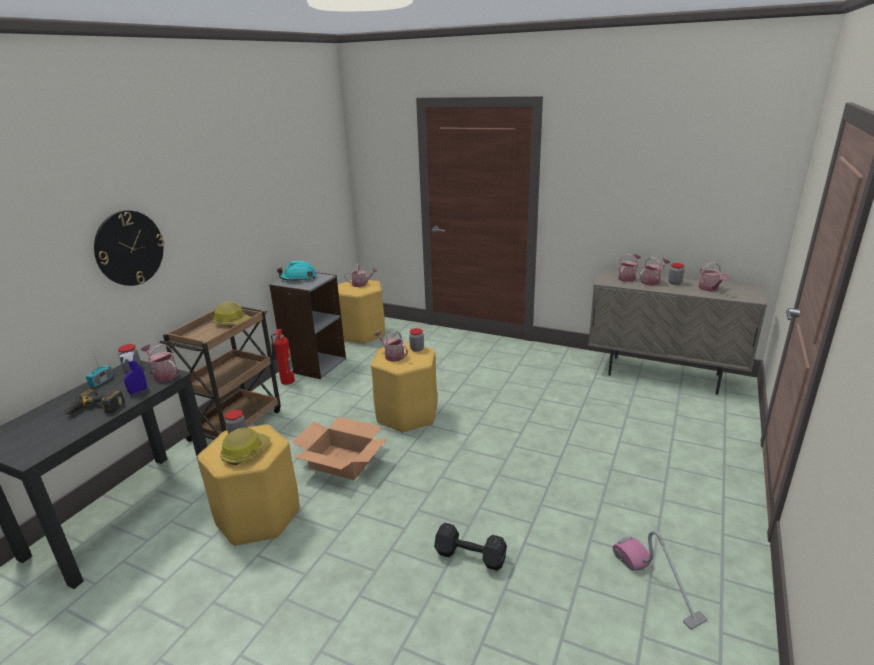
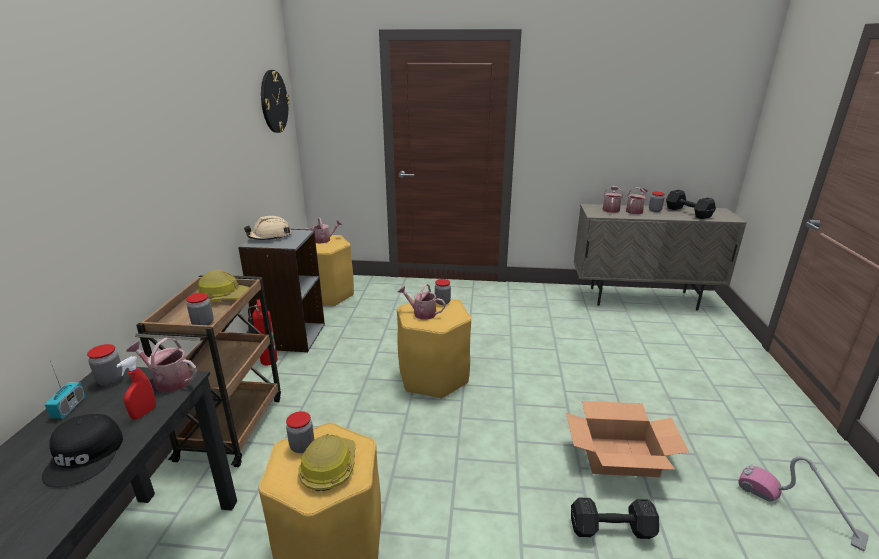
camera: 20 degrees left, 0 degrees up
(95, 409) = (86, 456): power drill -> black cap
(129, 248) = (82, 204): wall clock -> wall clock (274, 101)
(138, 391) = (144, 413): blue spray bottle -> red spray bottle
(206, 340) = (203, 323): none -> jar
(298, 278) = (270, 237): turquoise hard hat -> beige hard hat
(342, 462) = (394, 447): cardboard box -> cardboard box (619, 456)
(710, 289) = (688, 213): watering can -> black dumbbell

